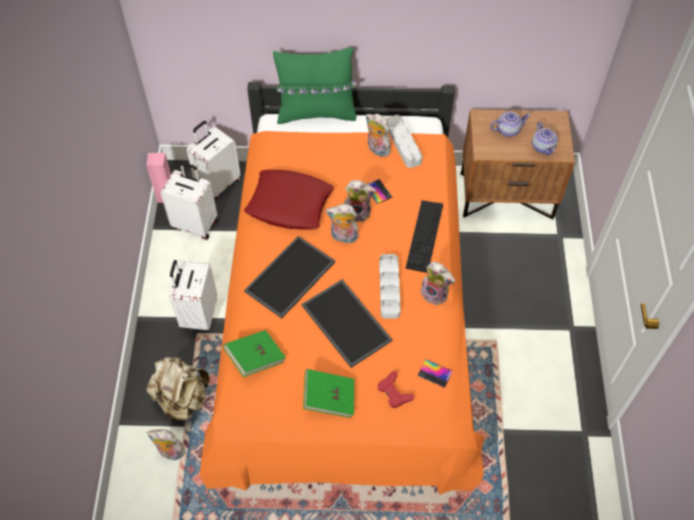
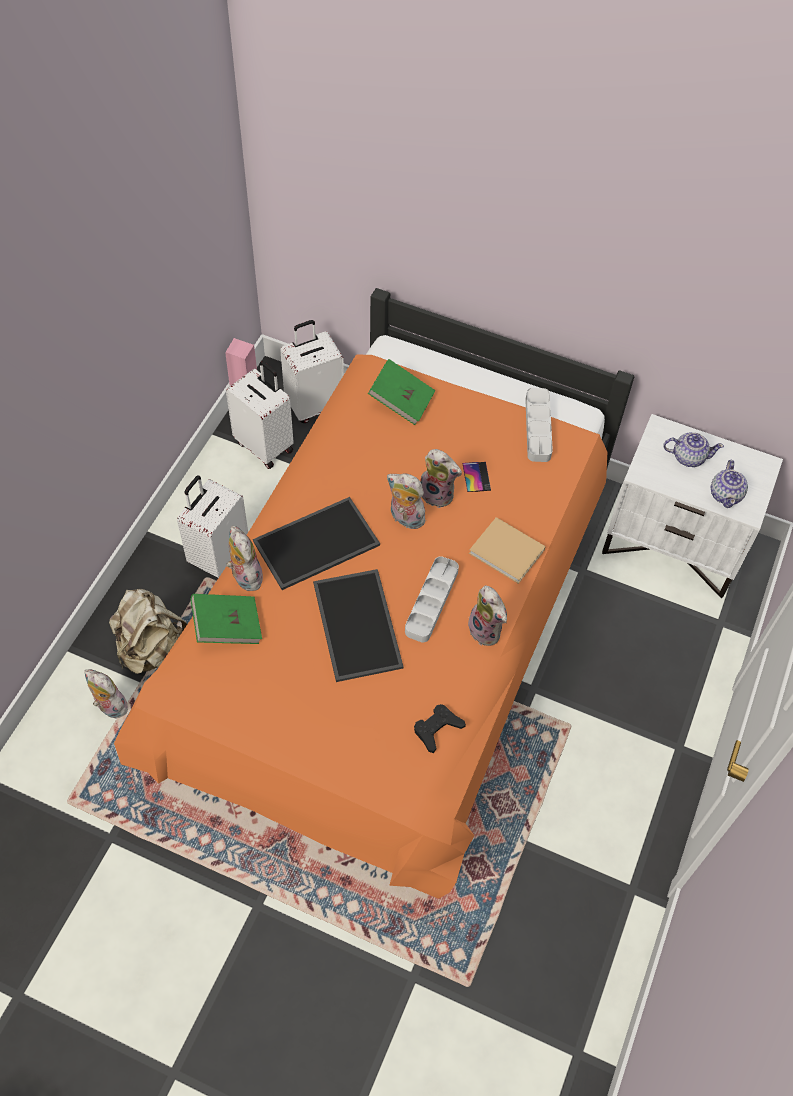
camera: 20 degrees right, 0 degrees up
(290, 204) = (359, 455): red pillow -> none
(316, 113) = (448, 354): green pillow -> none
(329, 398) = (292, 709): green book -> green book (401, 401)
(376, 149) = (500, 424): plush toy -> plush toy (244, 576)
(394, 392) = (375, 732): red game controller -> none
(424, 235) = (508, 553): keyboard -> beige book
(435, 373) = (437, 729): phone -> black game controller
(506, 194) = (673, 544): brown nightstand -> white nightstand

